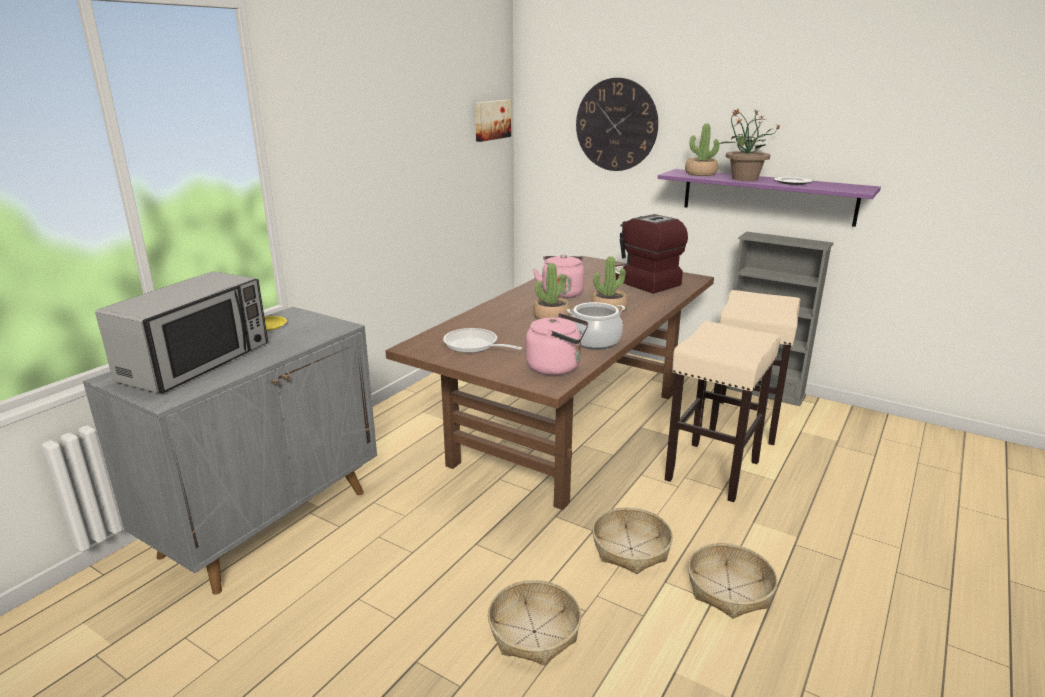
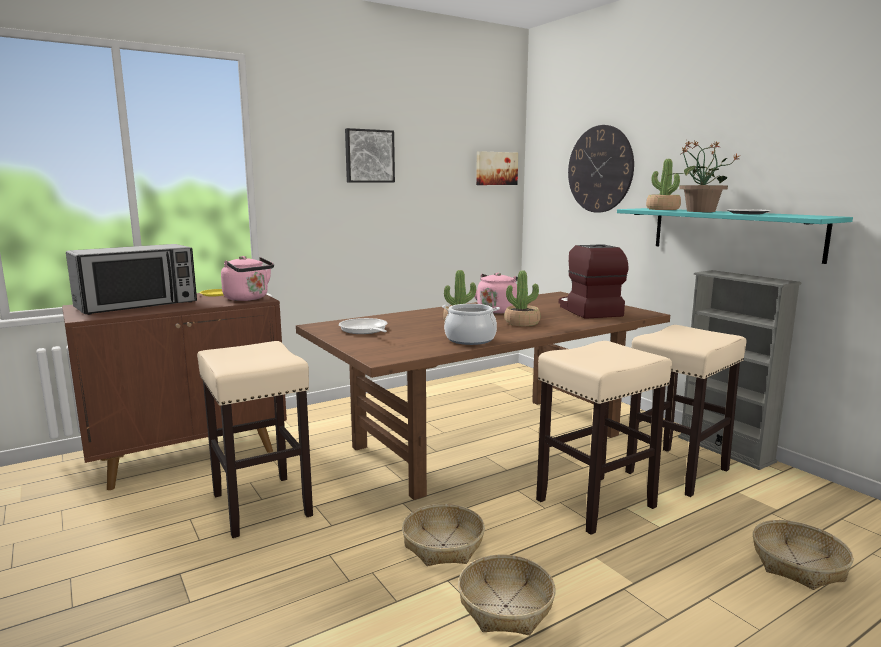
camera: 25 degrees right, 10 degrees down
(268, 521) = (189, 454): grey cabinet -> brown cabinet
(380, 121) = (369, 156): none -> picture
(418, 558) = (260, 504): none -> beige stool
(533, 631) = (288, 582): basket -> basket (797, 564)
(557, 367) = (406, 350): pink kettle -> pink kettle (248, 298)
(767, 196) = (733, 233): purple shelf -> turquoise shelf

